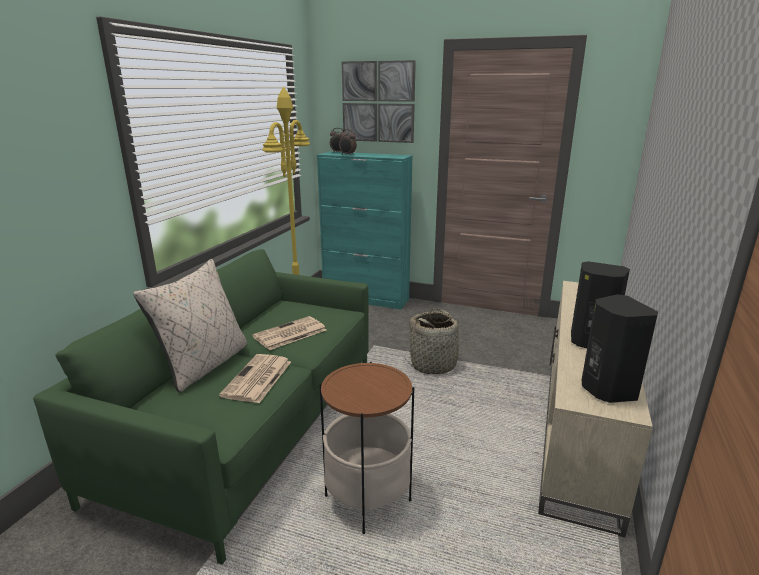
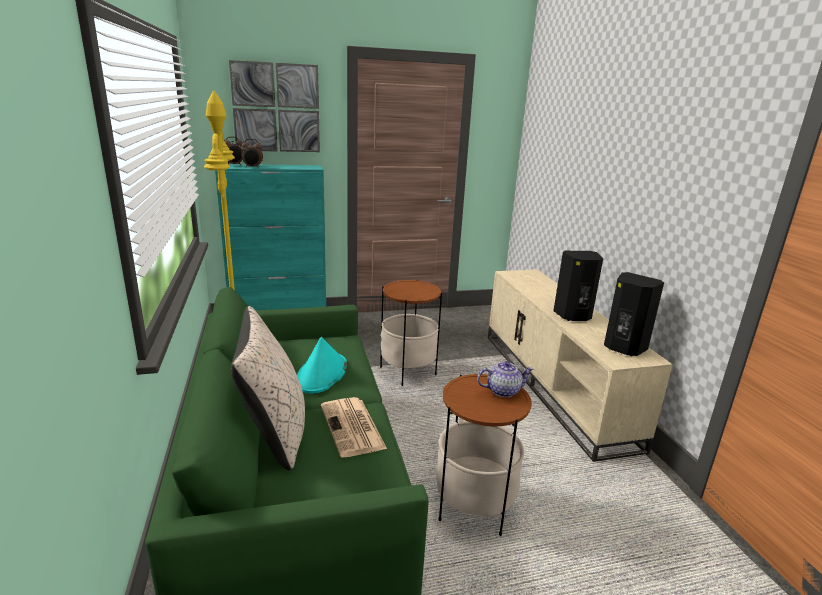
camera: 35 degrees left, 0 degrees up
(289, 334) = (322, 374): newspaper -> turquoise hat
(387, 386) = (503, 391): none -> teapot
(434, 364) = (408, 371): basket -> side table

